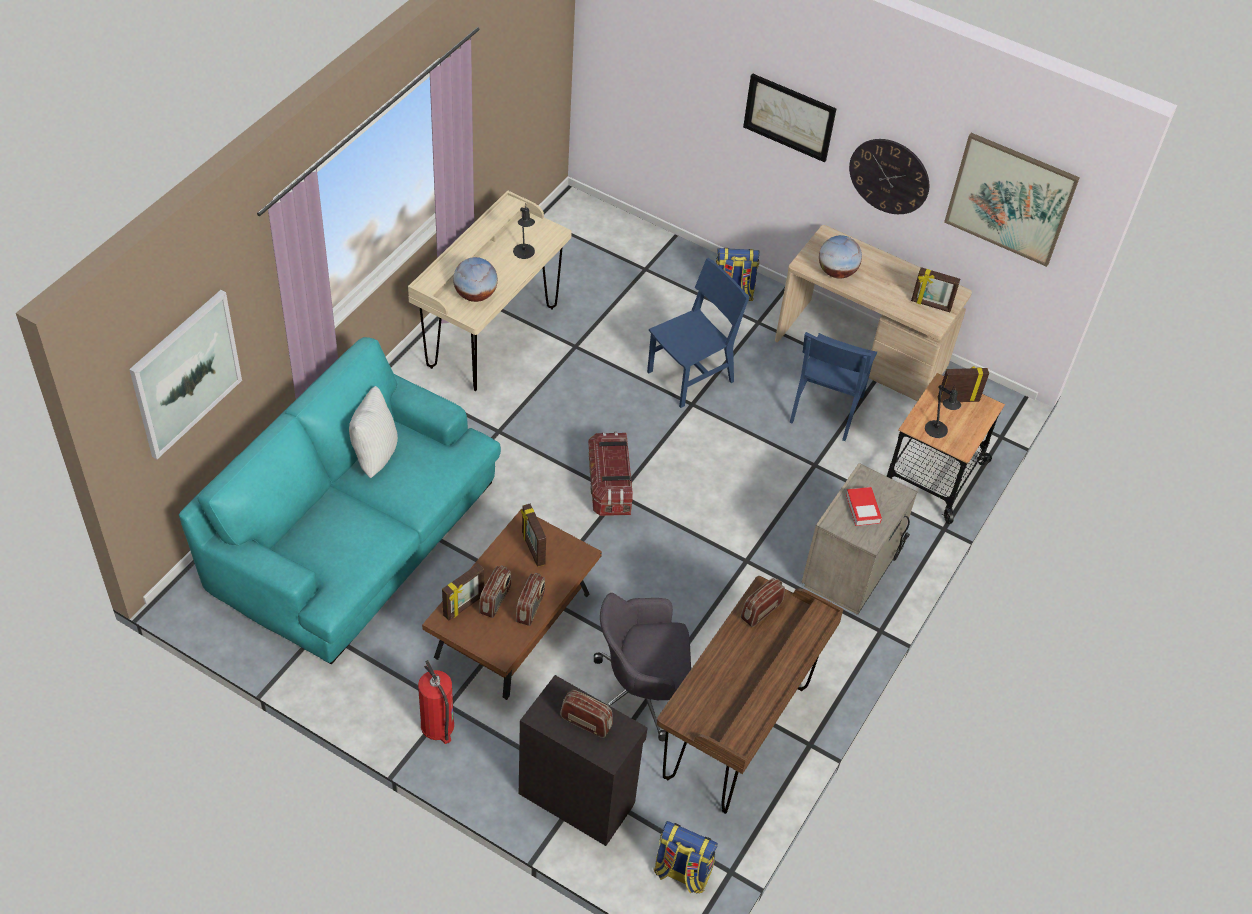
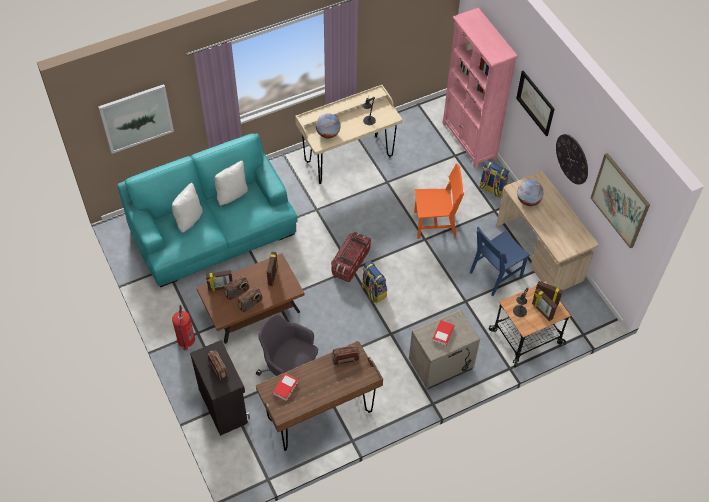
camera: 35 degrees right, 5 degrees up
(330, 524) = (188, 219): none -> white pillow
(650, 241) = (469, 141): none -> pink bookcase
(681, 872) = (245, 467): backpack -> backpack (373, 291)
(690, 376) = (435, 224): blue chair -> orange chair
(706, 699) = (285, 388): none -> book
(931, 305) = (567, 242): picture frame -> picture frame (541, 312)

